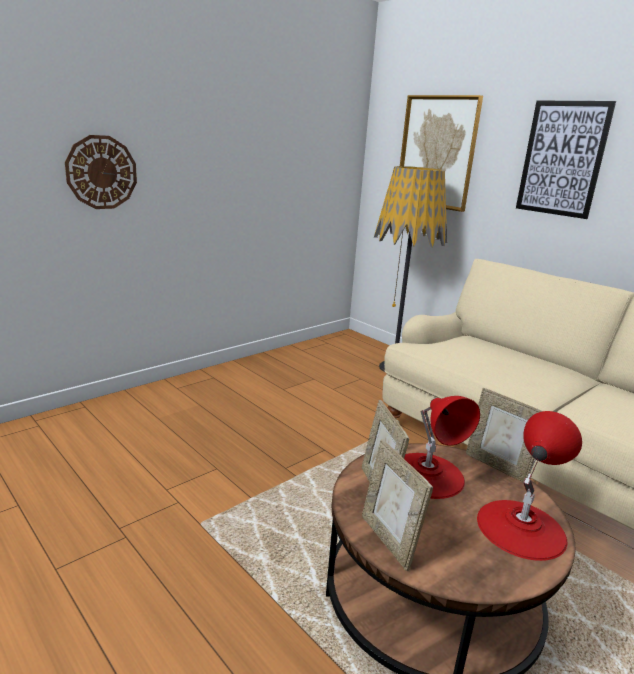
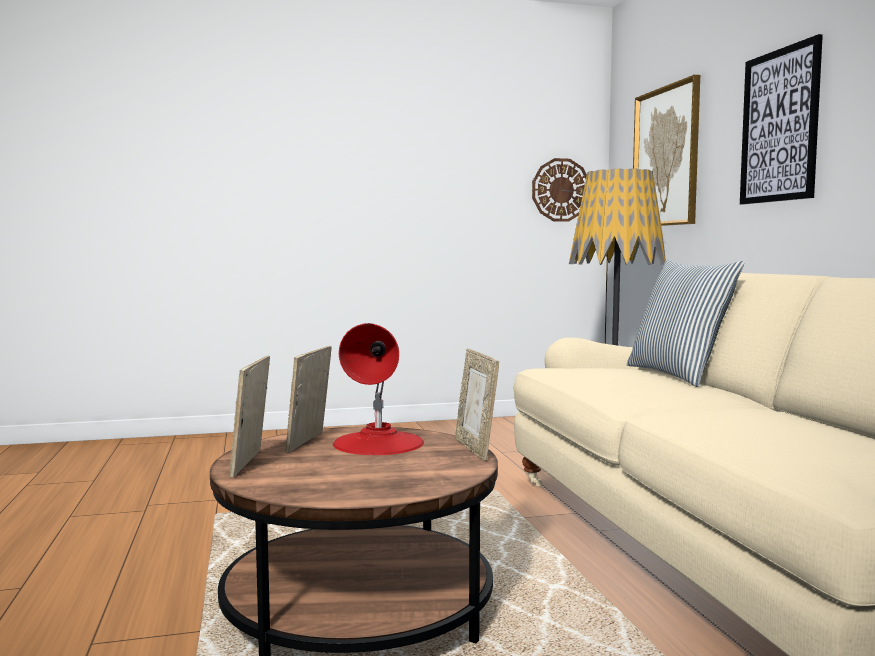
camera: 30 degrees right, 15 degrees down
(101, 172) = (263, 197): wall clock -> wall clock (560, 190)
(507, 346) = (678, 375): none -> pillow
(520, 528) = (406, 478): red table lamp -> none

